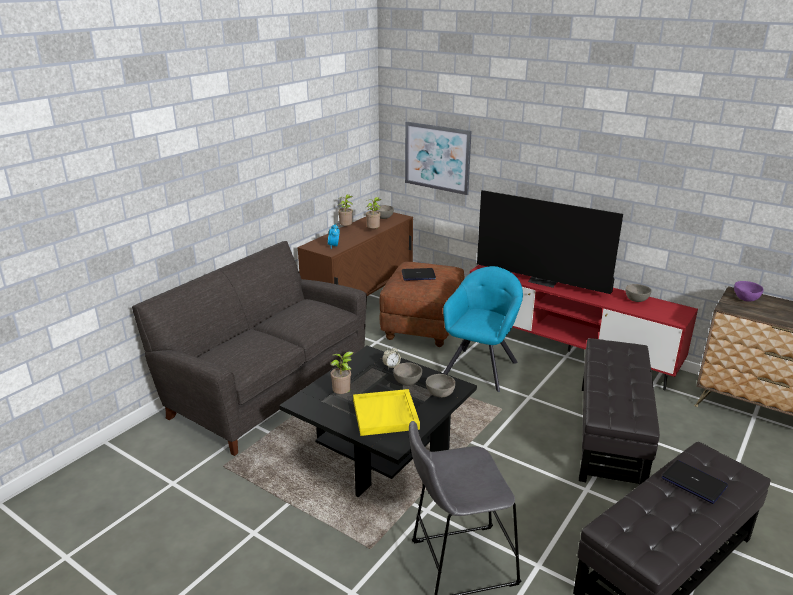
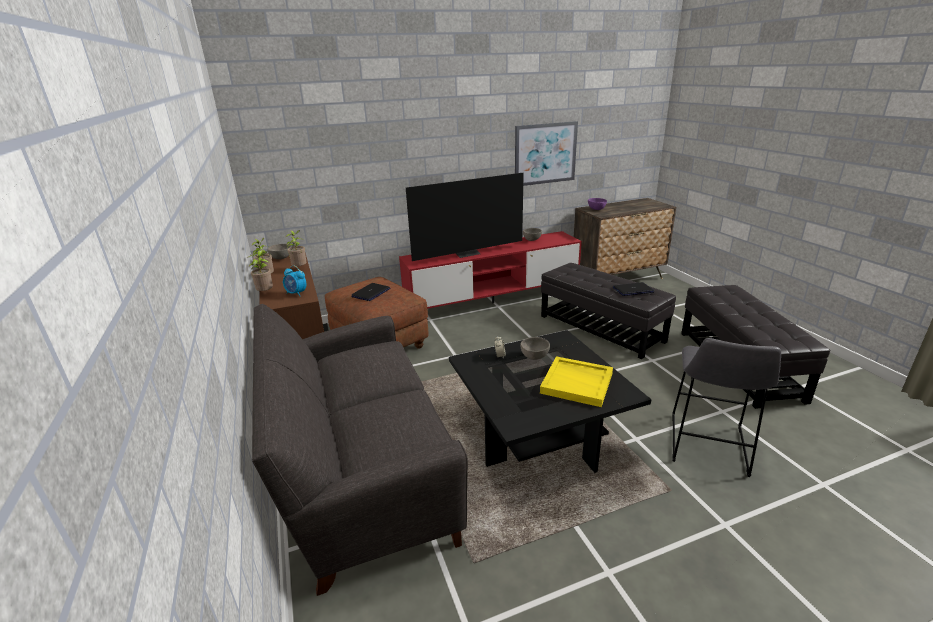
camera: 55 degrees left, 0 degrees up
(343, 395) = (524, 395): potted plant -> potted plant (266, 293)
(437, 157) = (318, 176): picture -> picture (545, 153)
(440, 394) = (567, 348): grey bowl -> none
(481, 367) = (472, 341): turquoise armchair -> none
(694, 482) = (734, 302): laptop -> laptop (633, 290)

